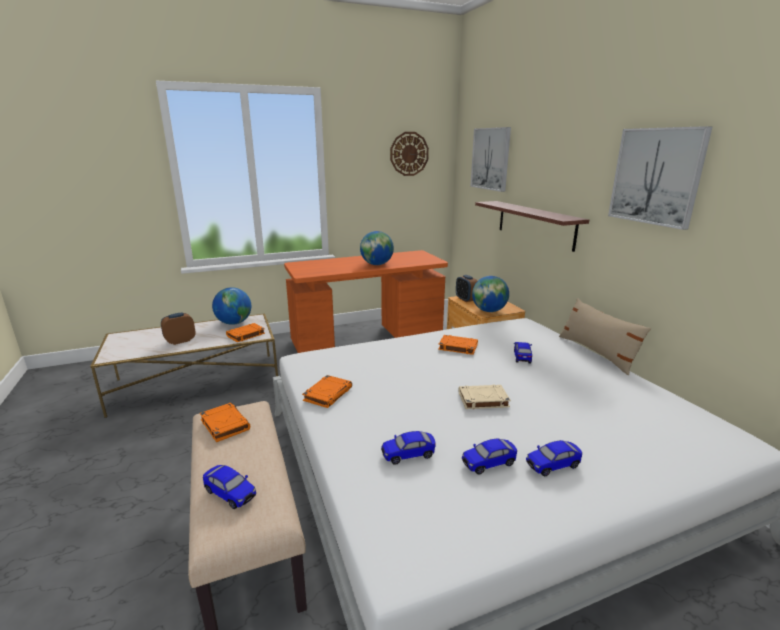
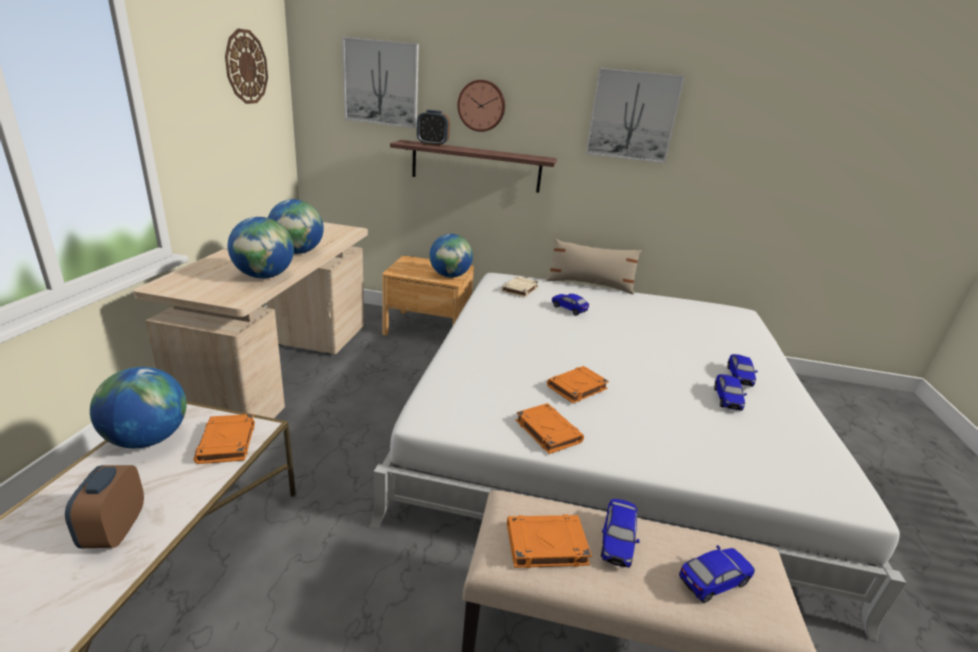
camera: 60 degrees left, 5 degrees up
(335, 270) = (264, 276): none -> globe
(367, 338) = (284, 369): orange desk -> beige desk
(408, 455) = (699, 430): toy car -> toy car (617, 541)
(457, 347) = (518, 322): orange book -> orange book (576, 388)
(465, 299) = (404, 270): alarm clock -> alarm clock (432, 144)
(482, 400) = (632, 357): beige book -> beige book (520, 289)
(541, 172) = (481, 106): none -> wall clock

